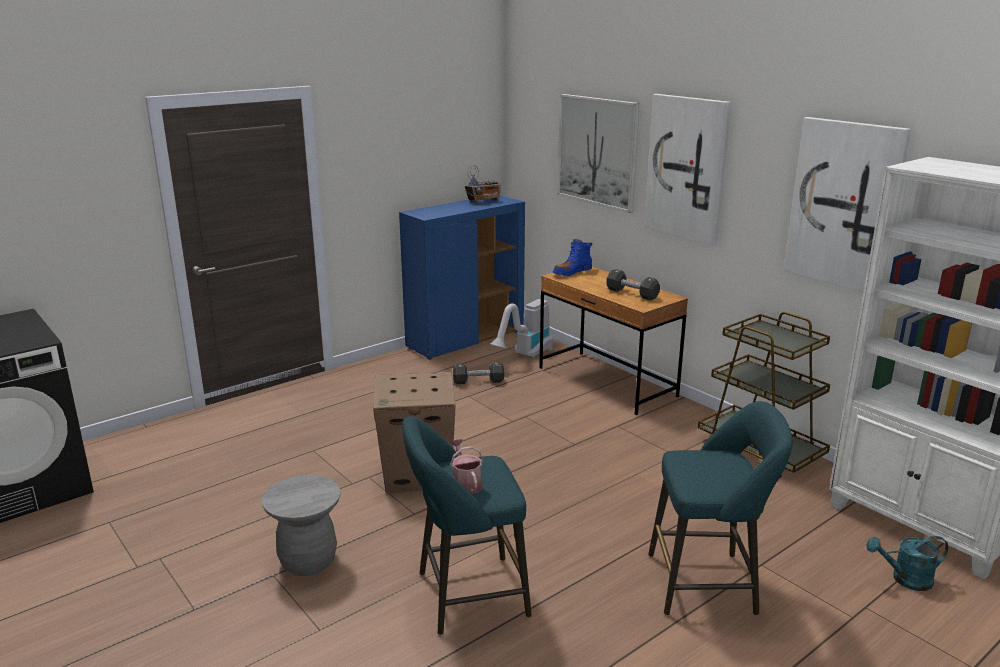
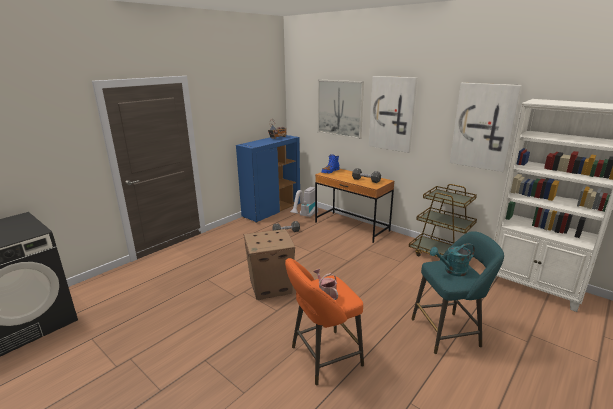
camera: 10 degrees left, 0 degrees up
(308, 561) = (223, 348): grey stool -> none
(466, 596) = (322, 358): turquoise stool -> orange stool
(905, 579) = (541, 316): turquoise watering can -> turquoise watering can (452, 271)

